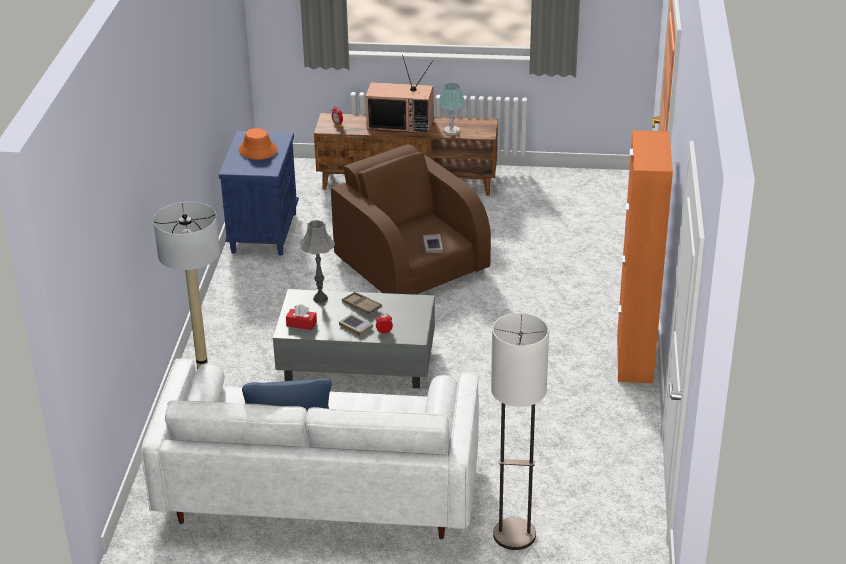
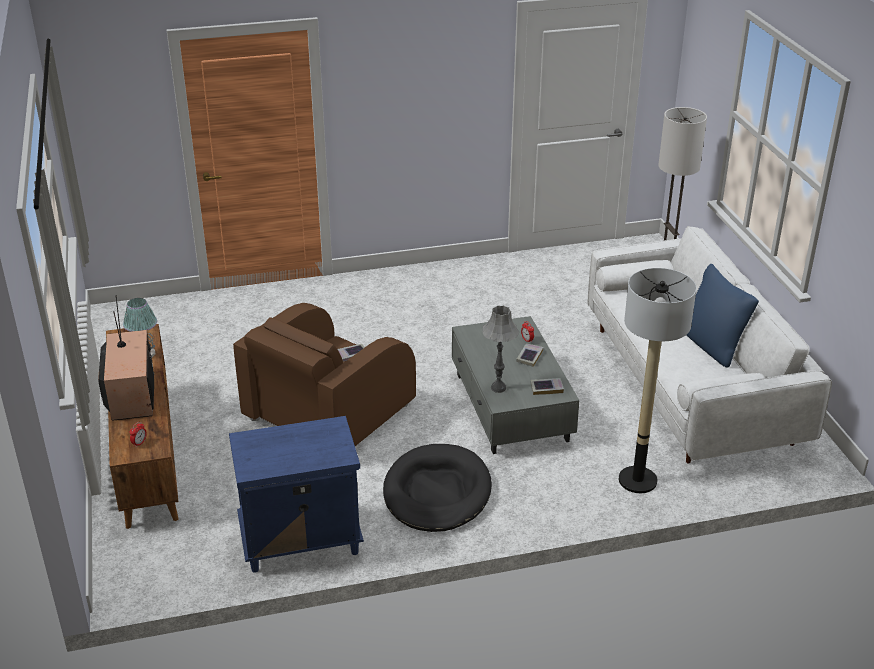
camera: 110 degrees left, 0 degrees up
(257, 150) = (286, 448): orange hat -> none
(270, 298) = (437, 492): none -> black dog bed
(301, 324) = (546, 388): red tissue box -> book
(361, 305) = (494, 361): brown tray -> none
(634, 359) = (422, 272): orange cabinet -> none

